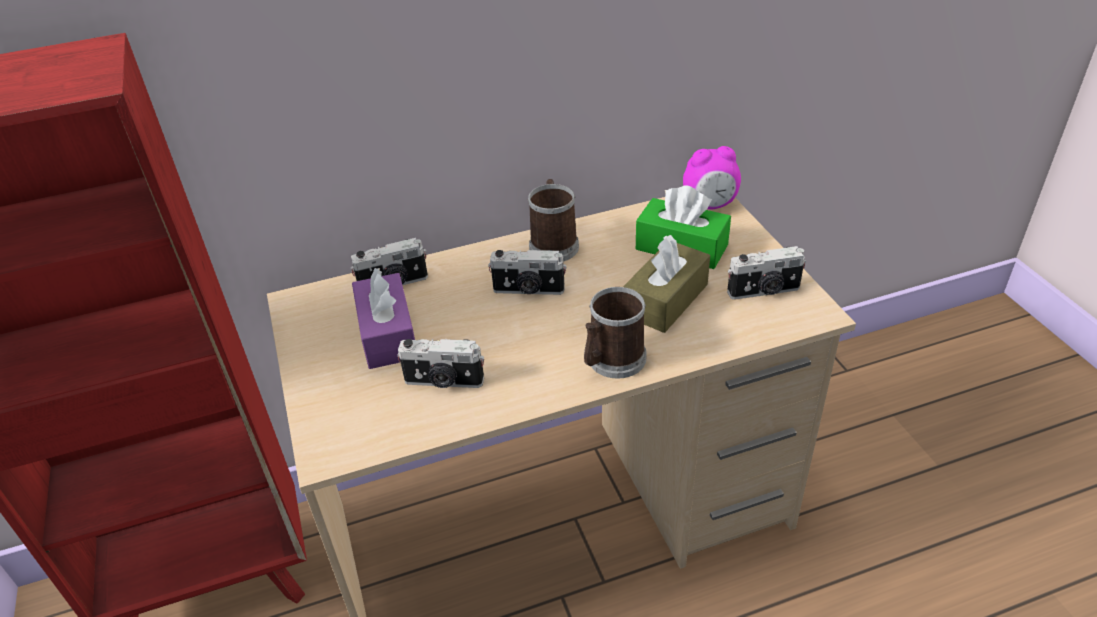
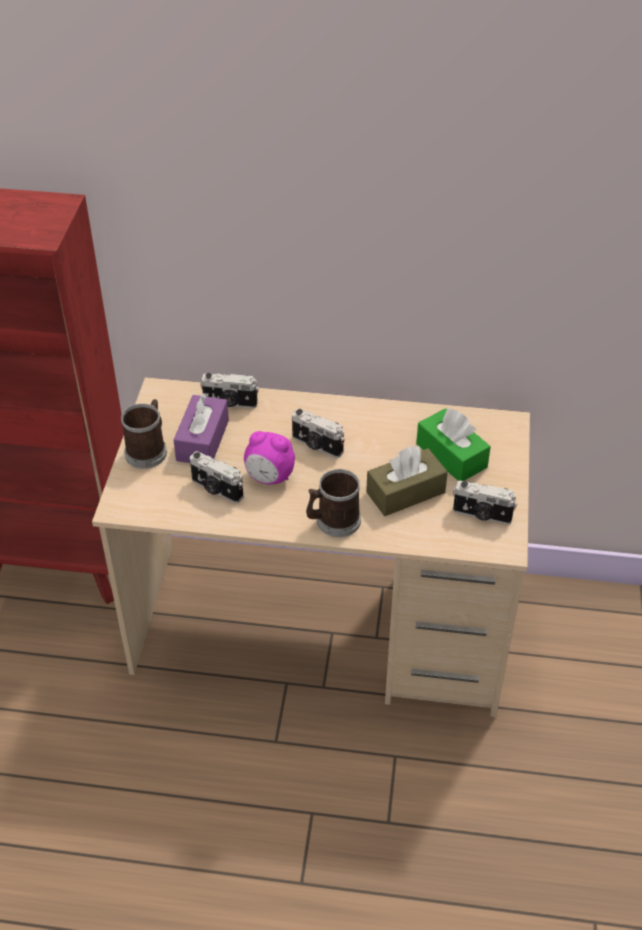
camera: 25 degrees right, 5 degrees up
(553, 244) = (361, 415): mug -> mug (148, 450)
(709, 205) = (503, 428): alarm clock -> alarm clock (270, 477)

